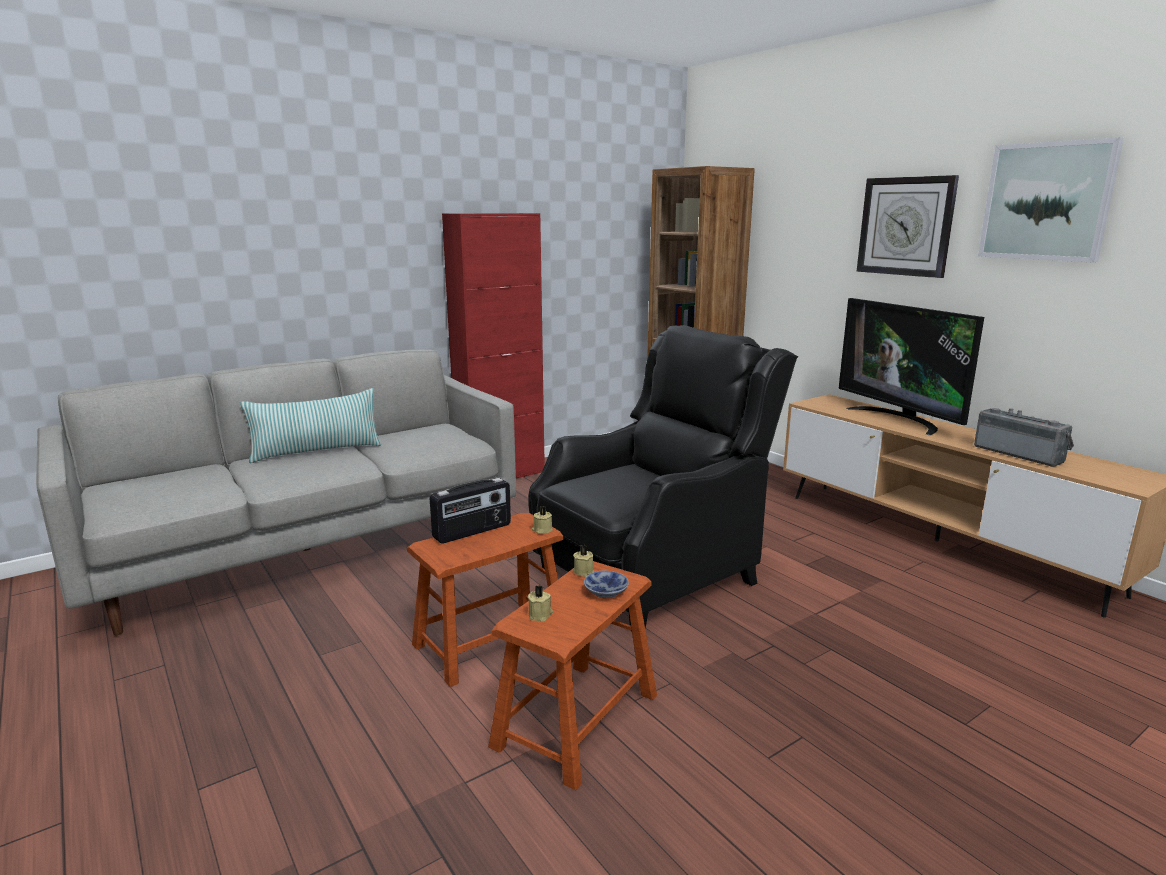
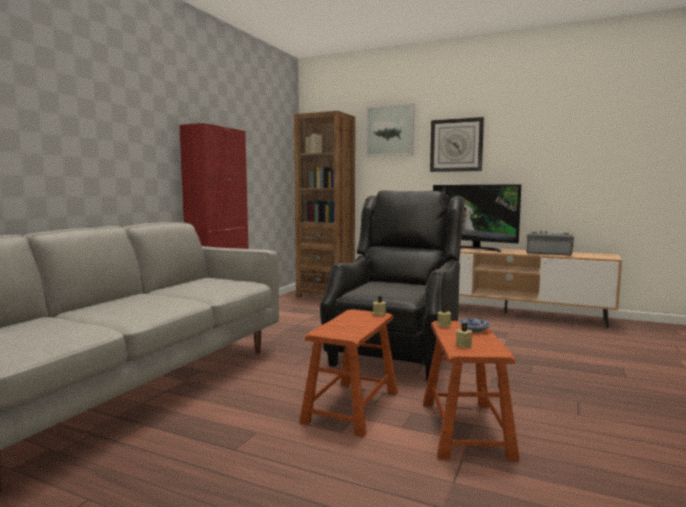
camera: 30 degrees left, 10 degrees down
(316, 451) = (131, 299): pillow -> none
(473, 531) = (337, 321): radio -> none
(1047, 201) = (532, 128): picture -> picture (389, 130)

